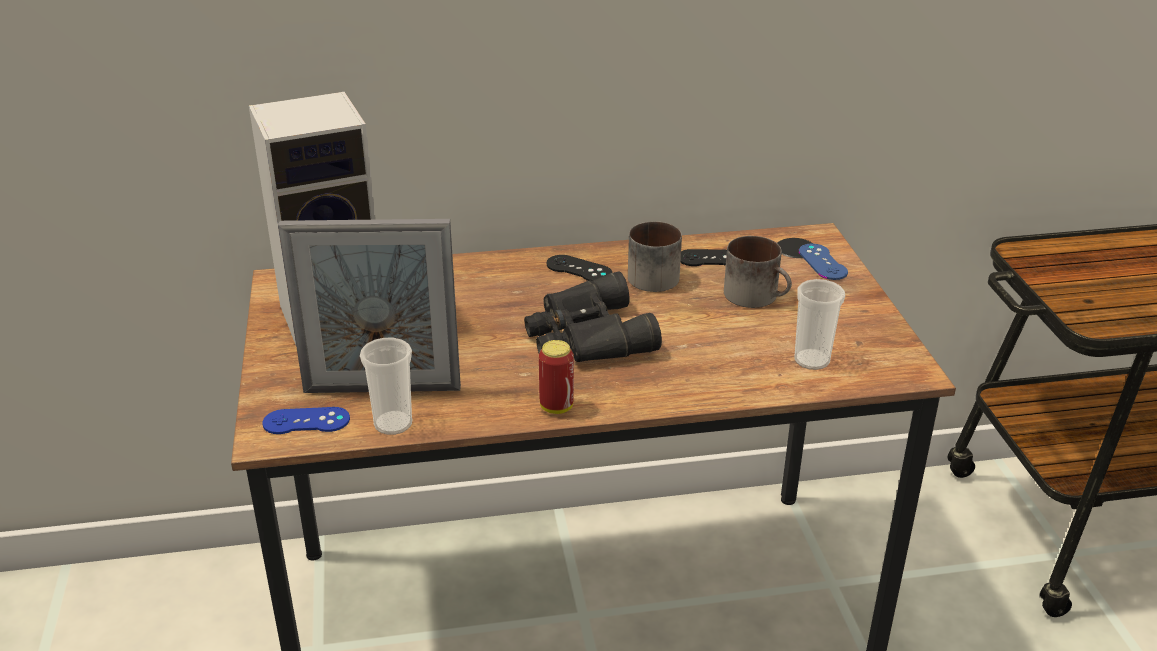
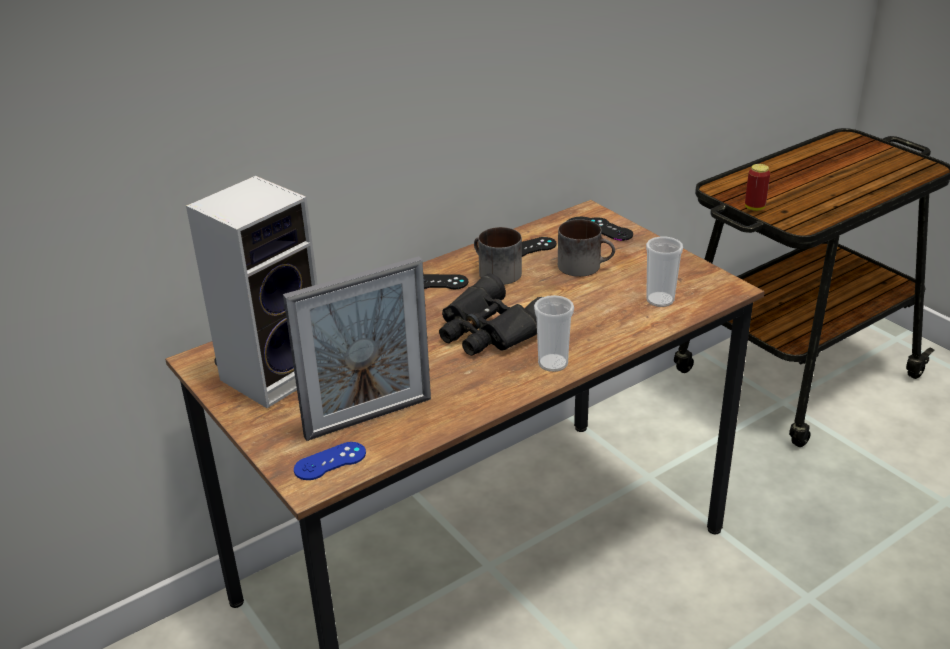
camera: 25 degrees left, 0 degrees up
(393, 423) = (402, 440): cup -> cup (553, 363)
(556, 407) = (514, 388): can -> can (754, 207)
(822, 262) = (608, 229): blue game controller -> black game controller

